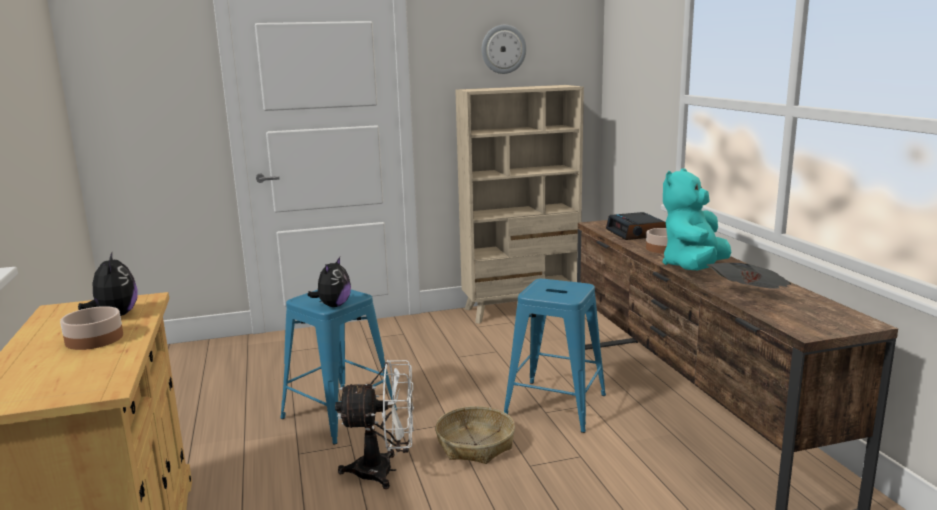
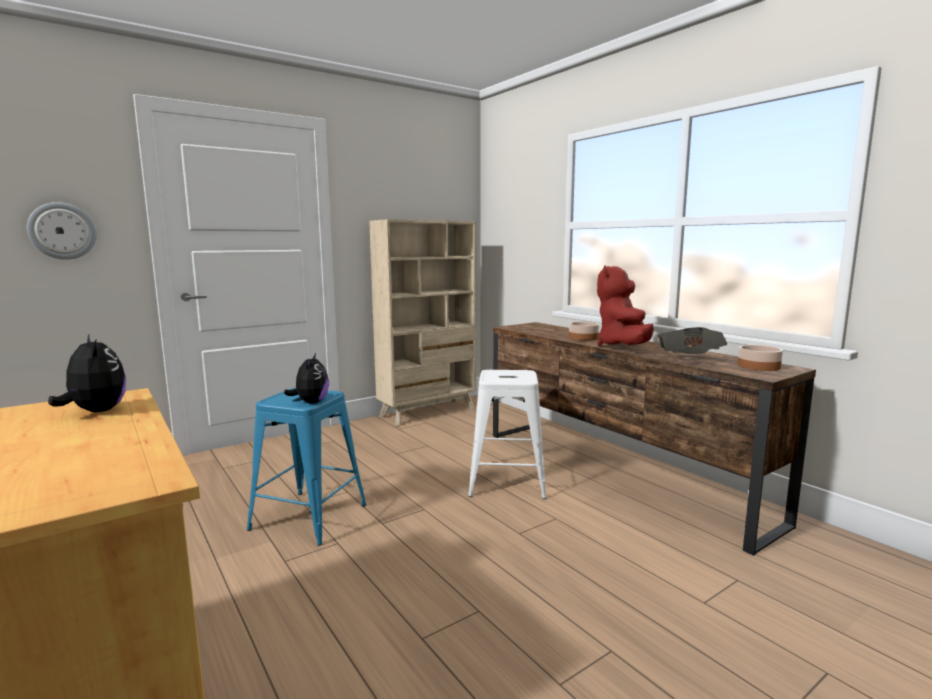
camera: 20 degrees left, 5 degrees down
(95, 339) = (88, 435): bowl -> bowl (758, 366)
(384, 471) = (386, 562): white fan -> none
(475, 444) = (459, 523): basket -> none
(503, 49) = (407, 189): wall clock -> wall clock (62, 231)
(555, 406) = (506, 481): blue stool -> white stool
(636, 233) = (548, 330): alarm clock -> none
(694, 268) = (623, 347): turquoise plush toy -> red plush toy

